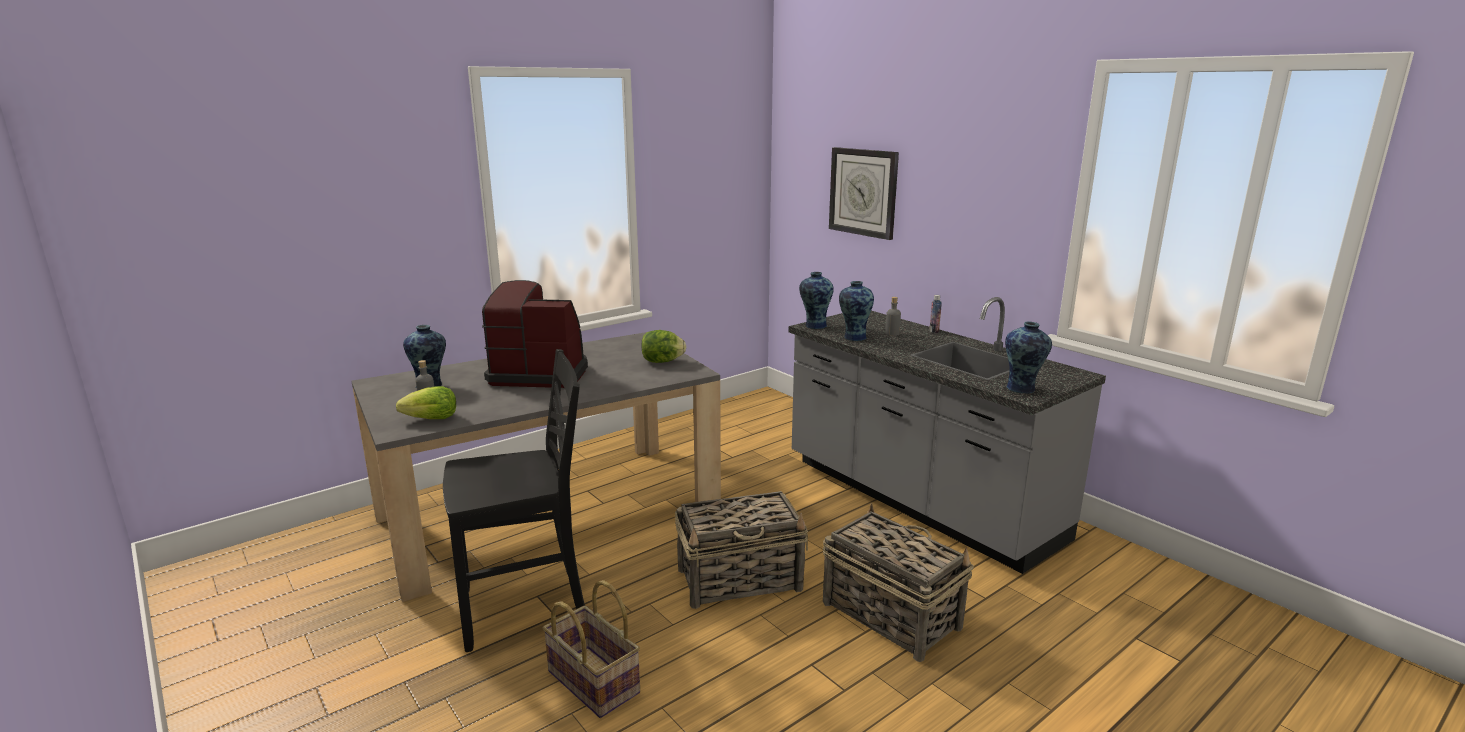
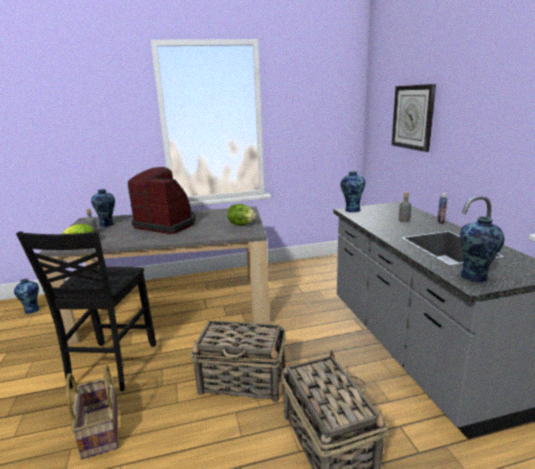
camera: 25 degrees right, 0 degrees up
(526, 608) = (111, 366): black chair -> black chair turned 90 degrees clockwise
(854, 337) = (371, 220): vase -> vase (32, 310)

